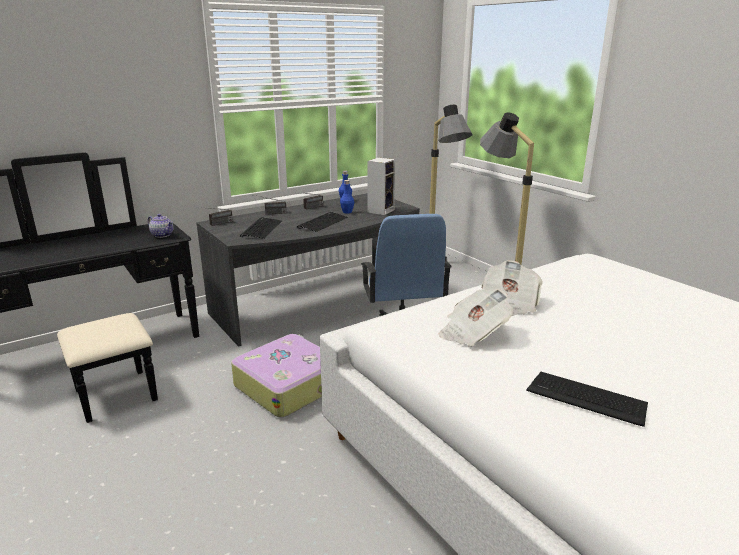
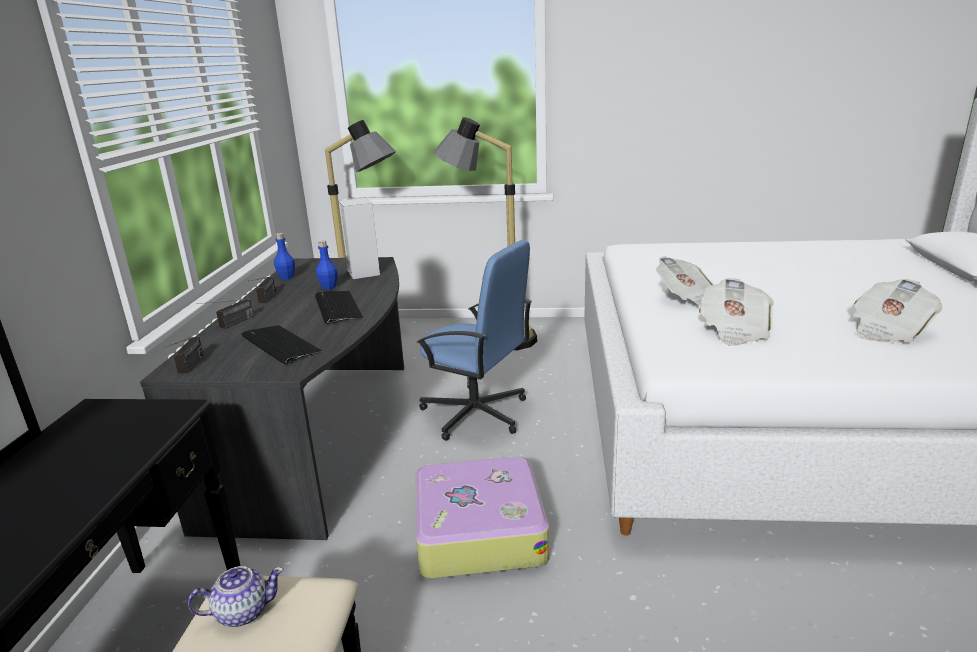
camera: 50 degrees left, 0 degrees up
(162, 235) = (146, 419): teapot -> teapot (242, 612)
(586, 399) = (888, 330): keyboard -> newspaper

